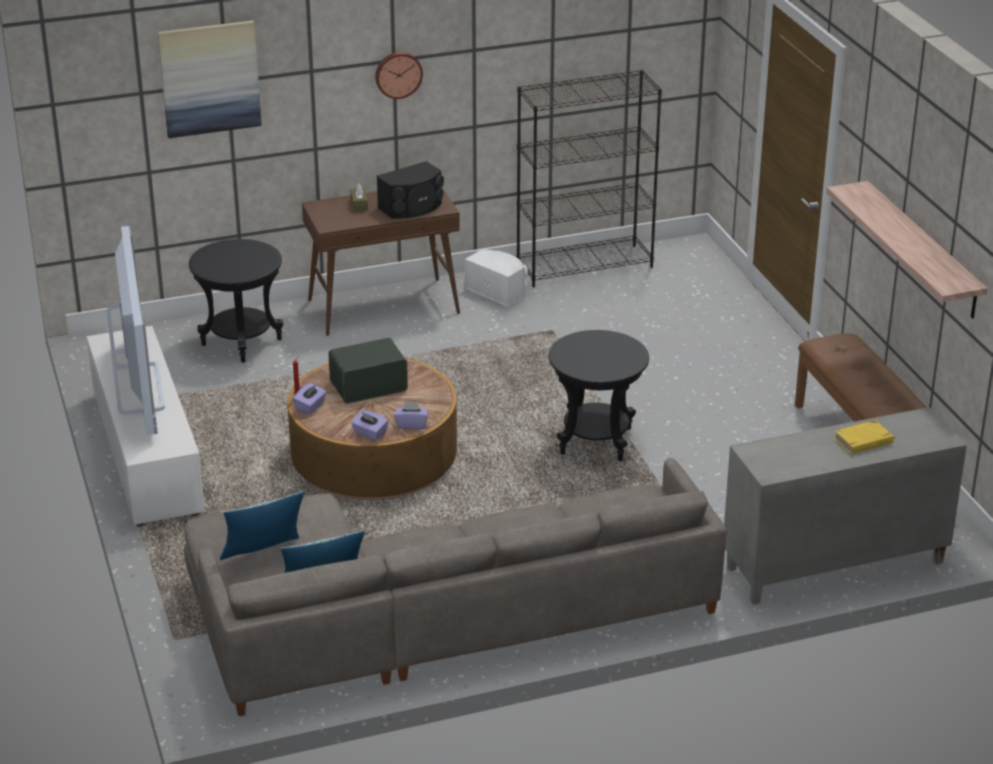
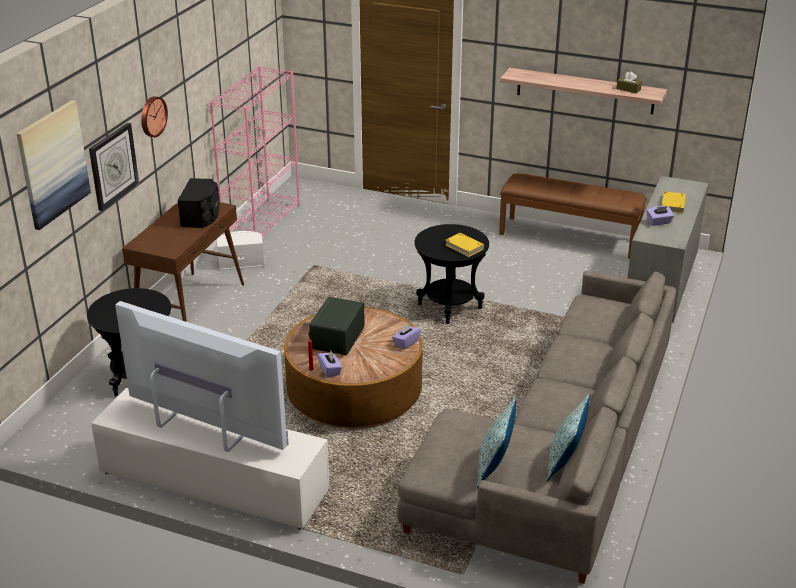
camera: 50 degrees left, 0 degrees up
(313, 109) = (113, 166): none -> wall clock
(359, 205) = (165, 231): brown tissue box -> brown tissue box (628, 89)
(369, 434) = (395, 362): purple tissue box -> purple tissue box (659, 222)
(585, 265) = (262, 223): black bookcase -> pink bookcase
(598, 366) = (464, 247): none -> yellow book

